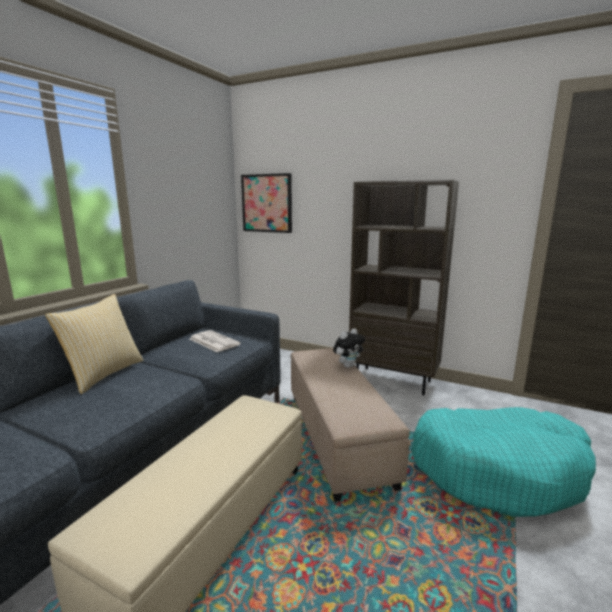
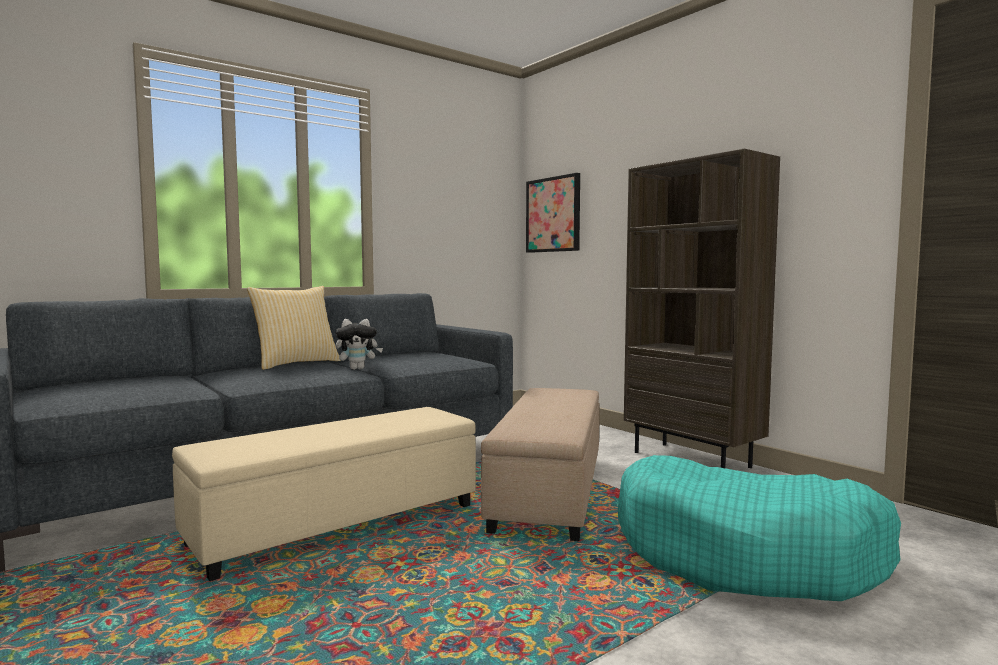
camera: 25 degrees right, 10 degrees down
(213, 341) = (426, 357): newspaper -> none
(348, 365) = (582, 401): plush toy -> plush toy (358, 369)

